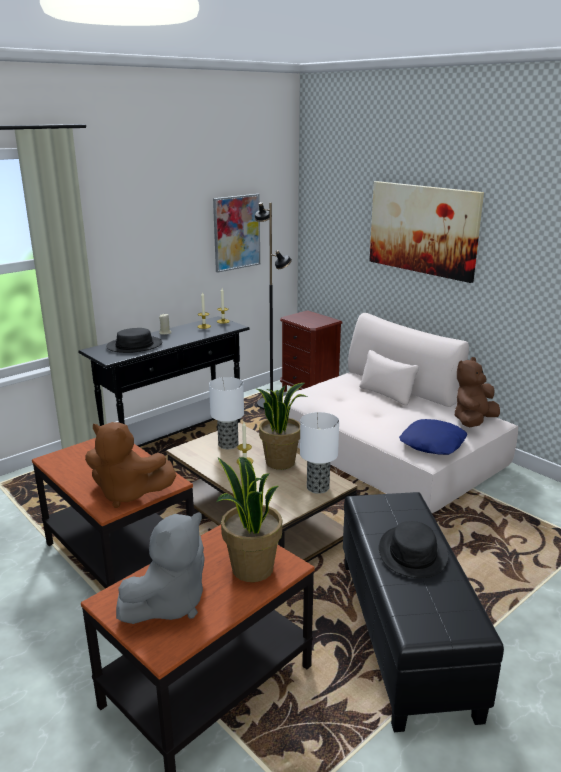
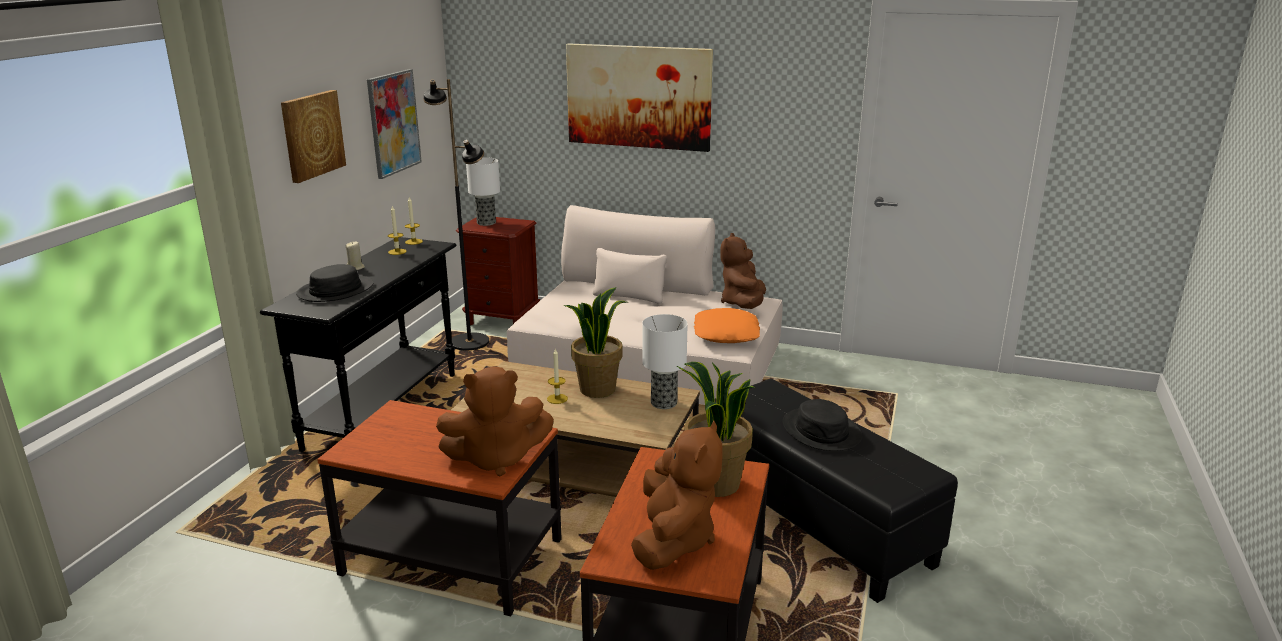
camera: 30 degrees left, 0 degrees up
(154, 234) = (312, 135): none -> picture
(169, 603) = (673, 540): grey plush toy -> brown plush toy
(227, 444) = (517, 387): table lamp -> table lamp (485, 223)
(433, 443) = (727, 334): blue pillow -> orange pillow

